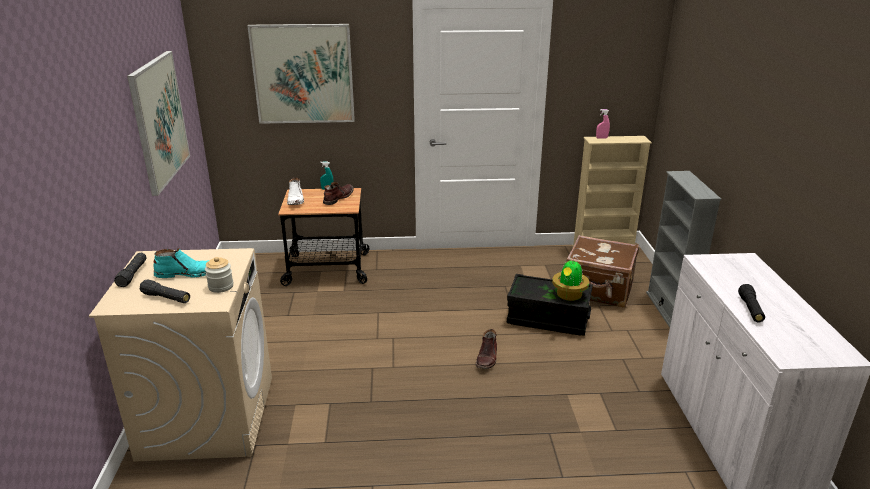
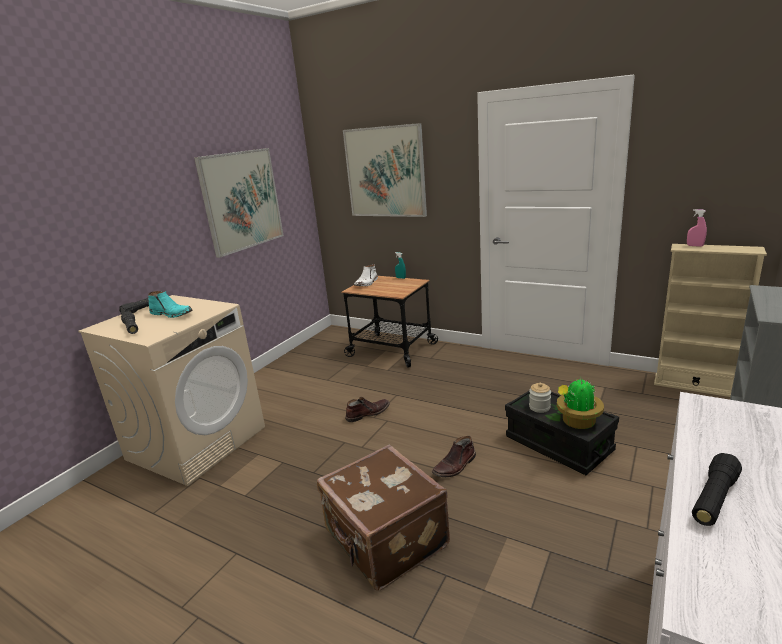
camera: 35 degrees right, 5 degrees down
(221, 286) = (173, 327): jar -> jar (539, 407)
(338, 198) = (400, 285): brown boot -> brown boot (367, 413)
(599, 291) = (651, 430): brown suitcase -> brown suitcase (385, 540)

